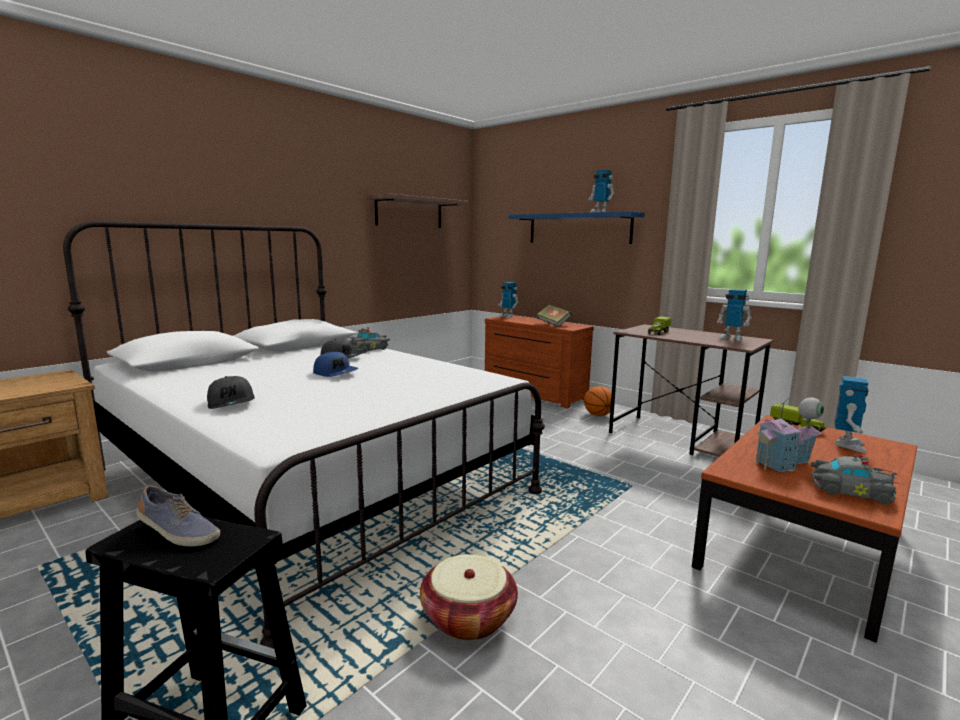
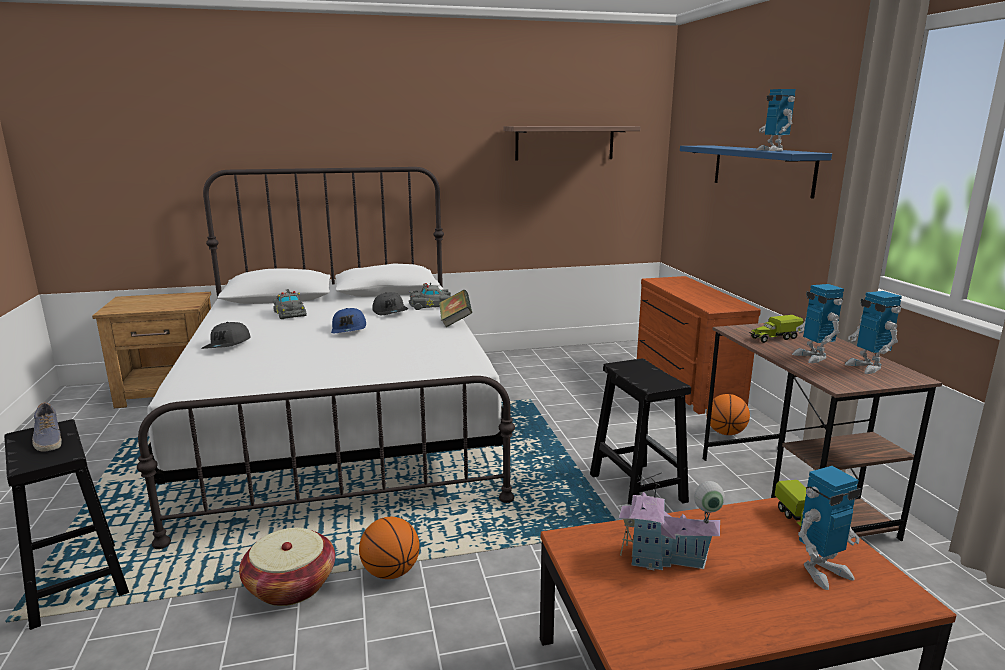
camera: 35 degrees right, 5 degrees up
(507, 316) = (676, 279): toy robot -> toy robot (813, 357)
(533, 571) = (391, 572): none -> basketball
(553, 324) = (705, 299): book -> book (455, 321)
(599, 458) = (636, 487): none -> black stool
(848, 490) = (666, 618): grey toy car -> grey toy car (290, 313)

